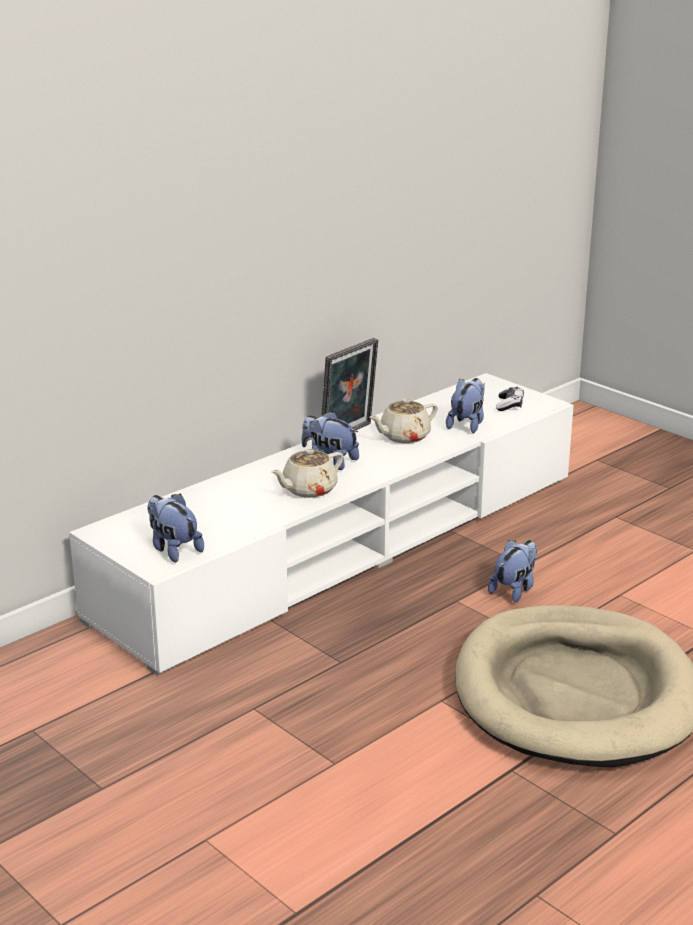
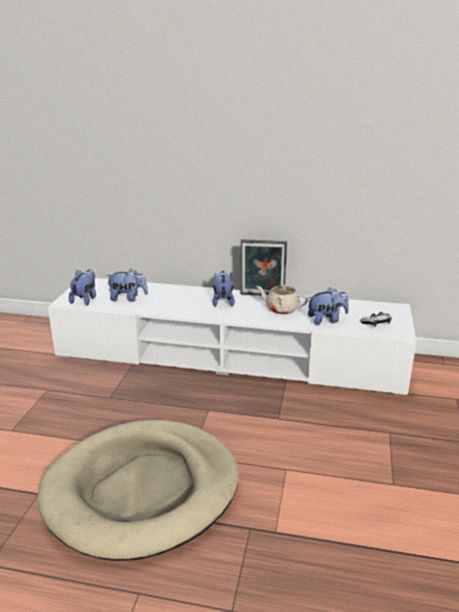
camera: 55 degrees right, 0 degrees up
(308, 490) = (183, 307): beige teapot -> none
(514, 590) = (243, 425): plush toy -> plush toy (128, 298)

